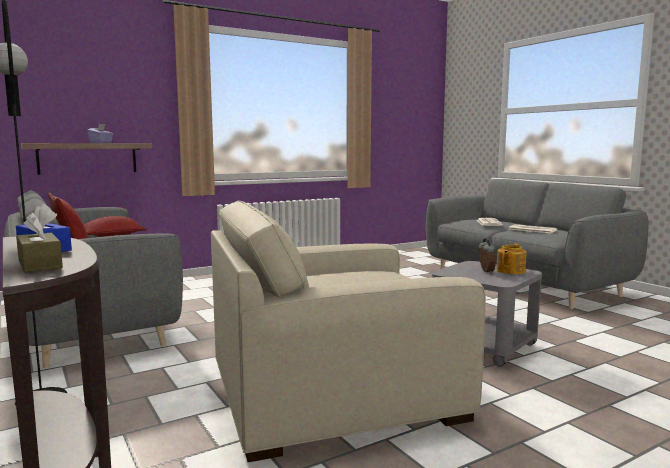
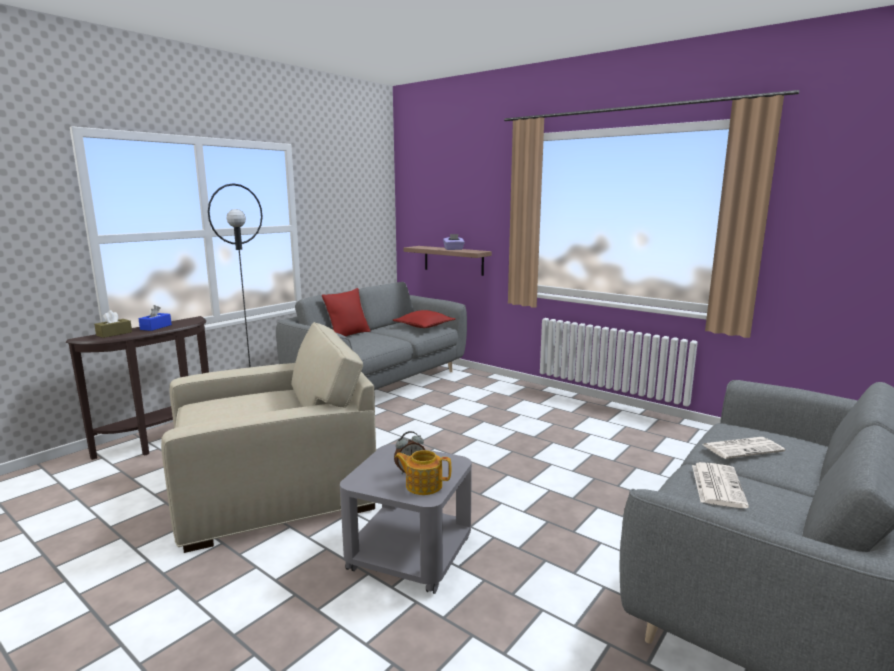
camera: 70 degrees right, 5 degrees up
(331, 390) = (275, 487): beige armchair -> beige armchair turned 105 degrees clockwise

